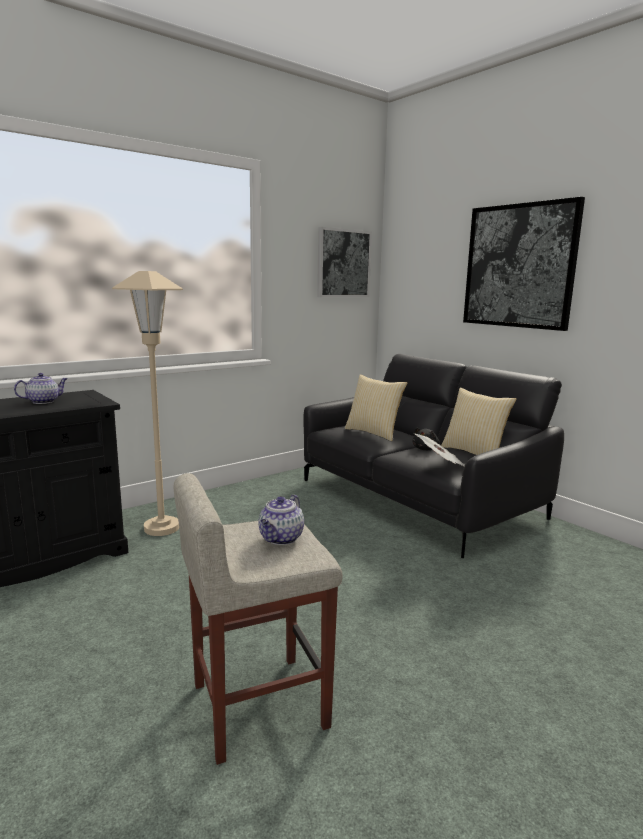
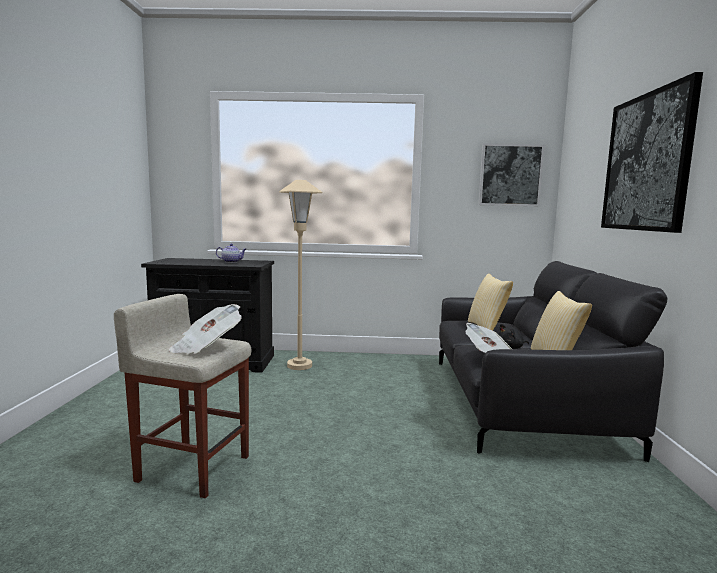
camera: 40 degrees right, 5 degrees down
(281, 539) = (206, 347): teapot -> newspaper

